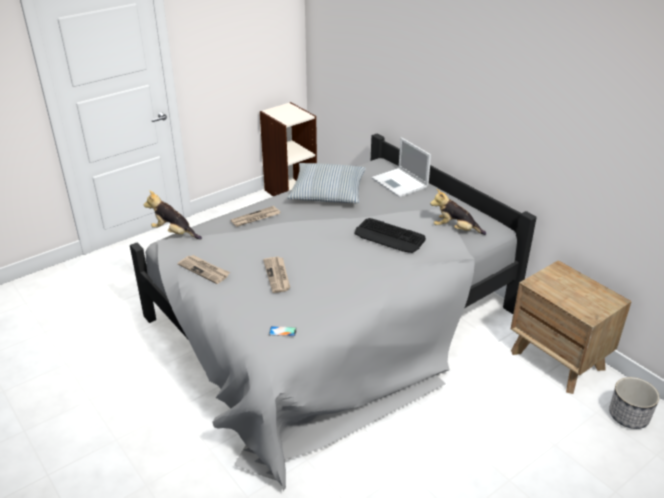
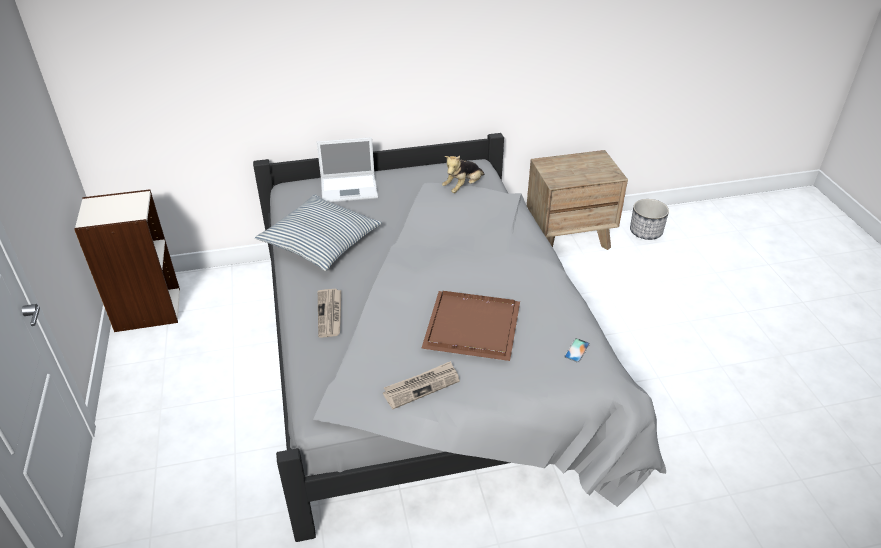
camera: 65 degrees left, 5 degrees up
(174, 233) = (311, 397): plush toy -> none
(277, 275) = (474, 326): newspaper -> brown tray
(389, 236) = (452, 227): keyboard -> none

